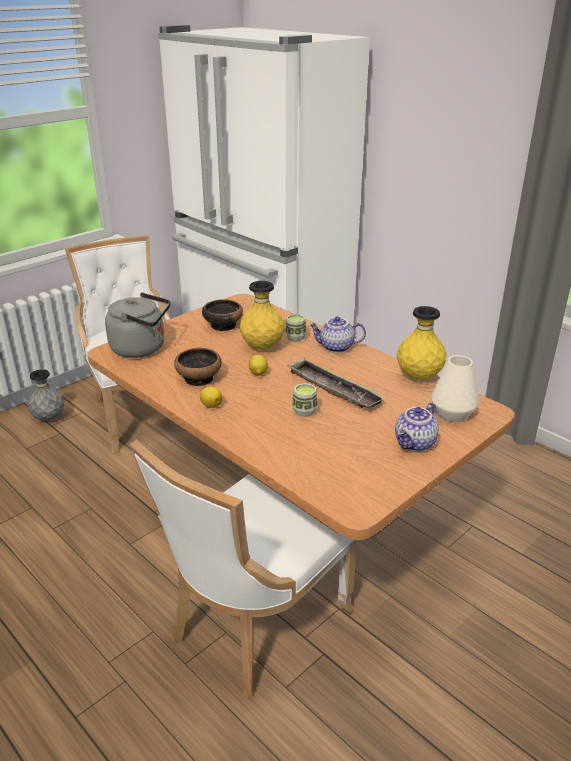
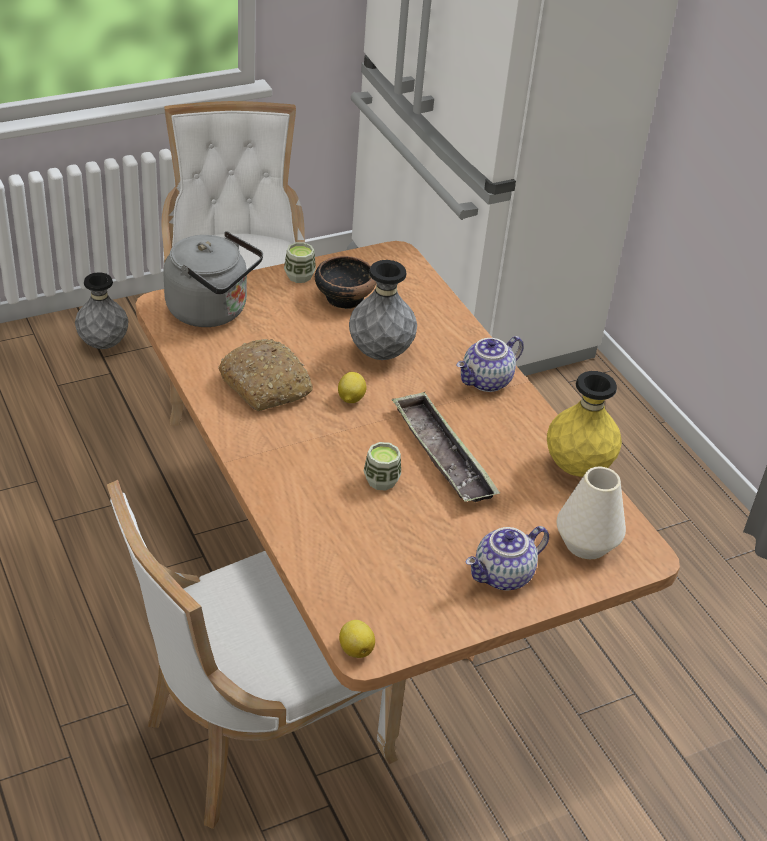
camera: 15 degrees right, 10 degrees up
(199, 378) = (266, 385): bowl -> bread
(211, 405) = (261, 435): lemon -> lemon (355, 649)
(262, 347) = (380, 354): yellow vase -> grey vase
(295, 337) = (438, 347): cup -> cup (299, 276)
(336, 347) = (487, 382): teapot -> teapot turned 60 degrees counterclockwise

